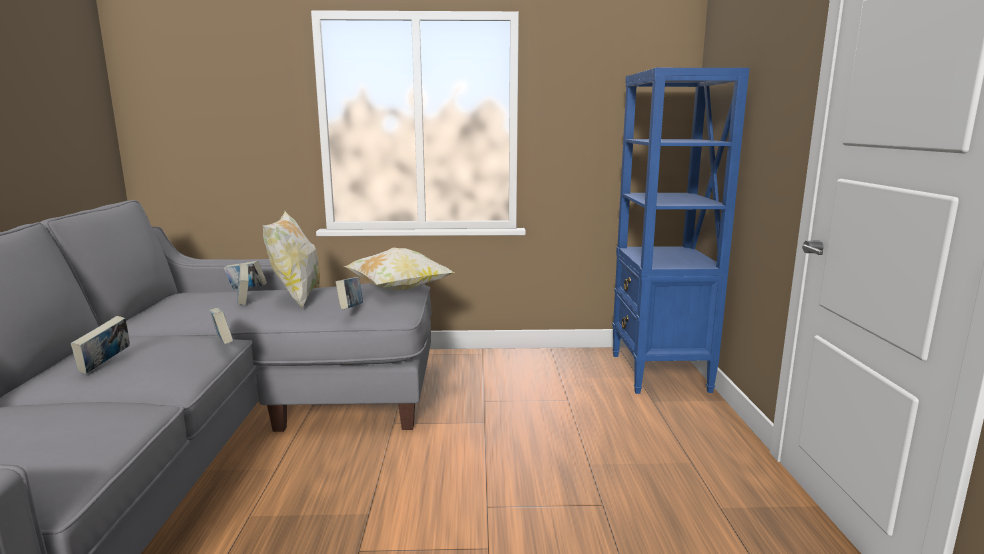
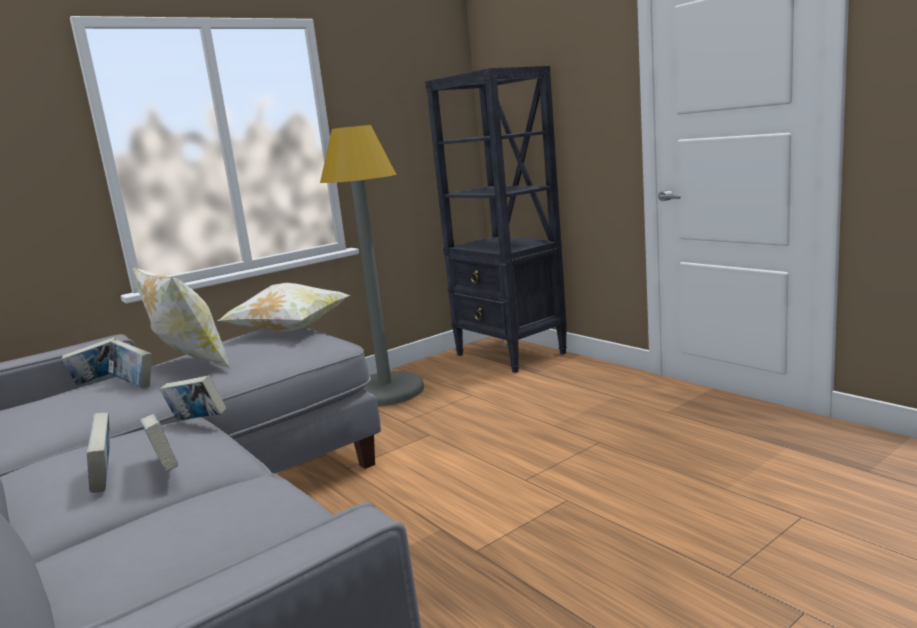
camera: 35 degrees left, 0 degrees up
(351, 309) = (287, 353): book -> book (165, 468)
(512, 367) = (386, 391): none -> grey floor lamp
(659, 373) = (511, 354): blue bookcase -> black bookcase

